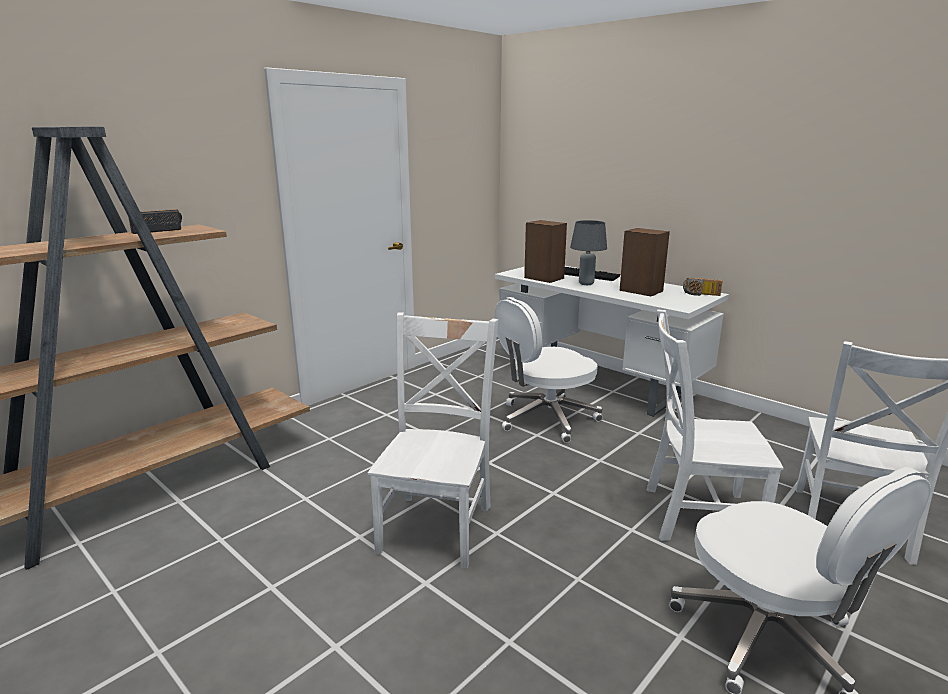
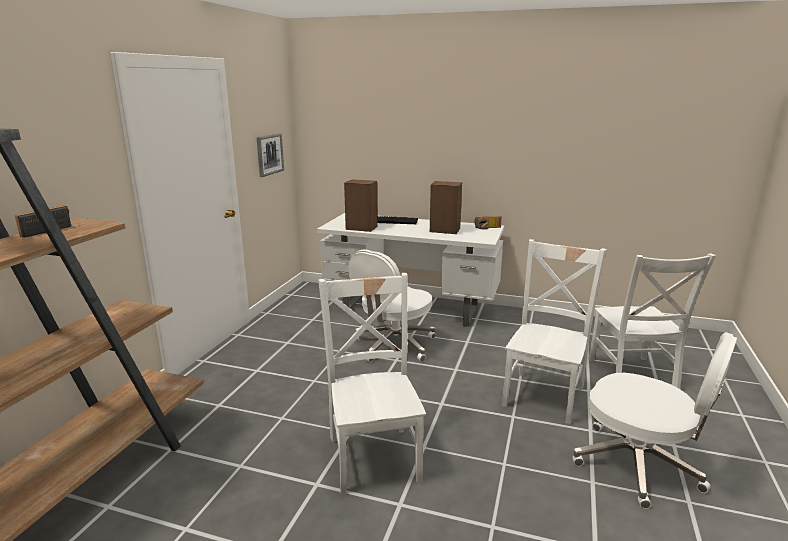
camera: 25 degrees left, 0 degrees up
(461, 187) = (269, 154): none -> picture
(586, 284) = (399, 229): grey table lamp -> none
(695, 515) = (544, 394): white chair -> white chair turned 135 degrees clockwise

